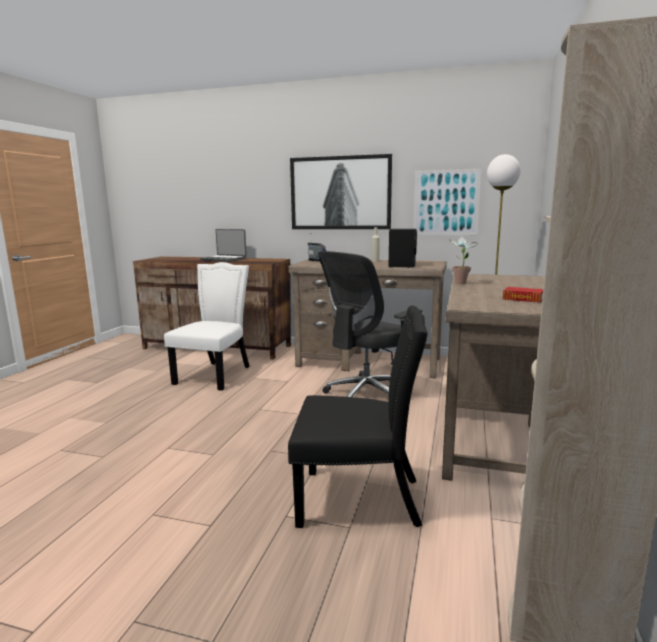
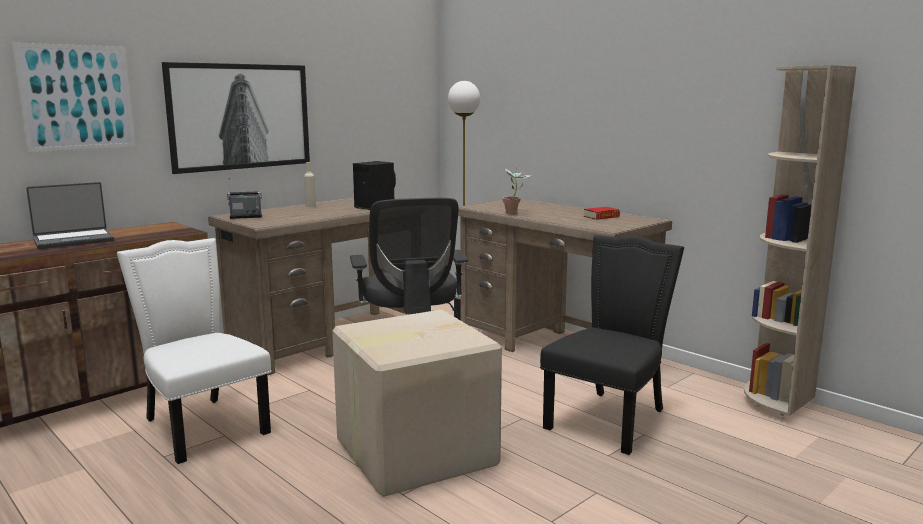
camera: 60 degrees left, 0 degrees up
(227, 434) = (413, 452): none -> cardboard box
(446, 202) = (363, 126): picture -> picture (77, 97)

